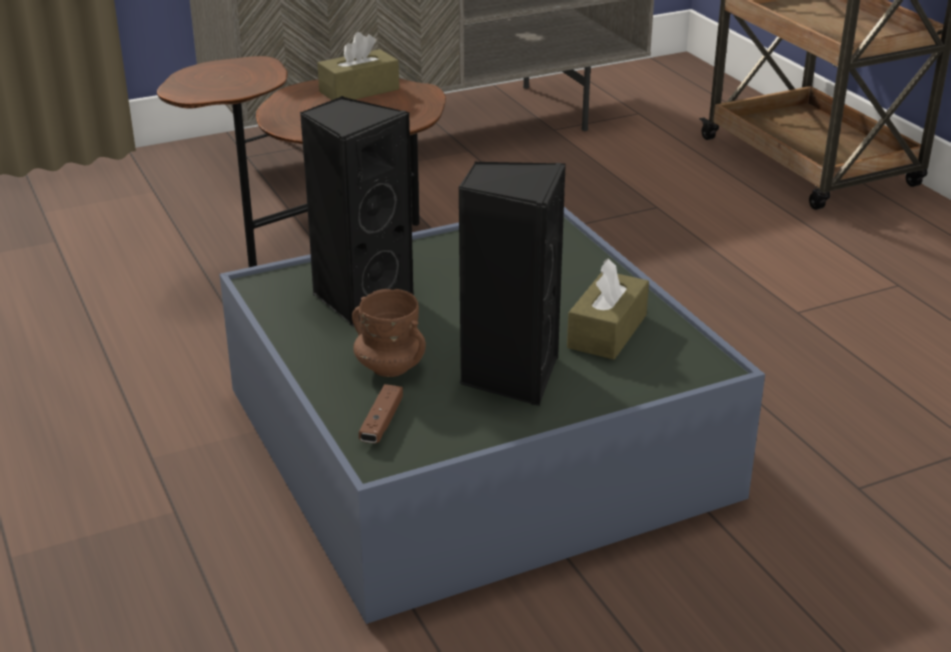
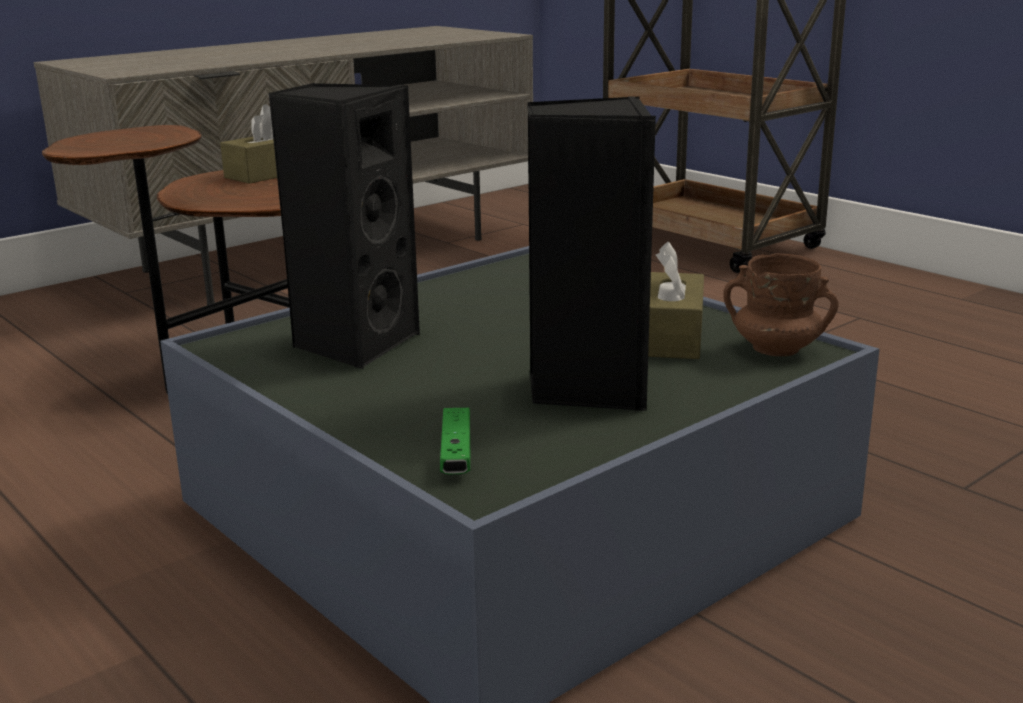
camera: 15 degrees left, 10 degrees down
(381, 423) = (456, 454): brown game controller -> green game controller
(389, 368) = (431, 400): brown mug -> brown mug (775, 350)

